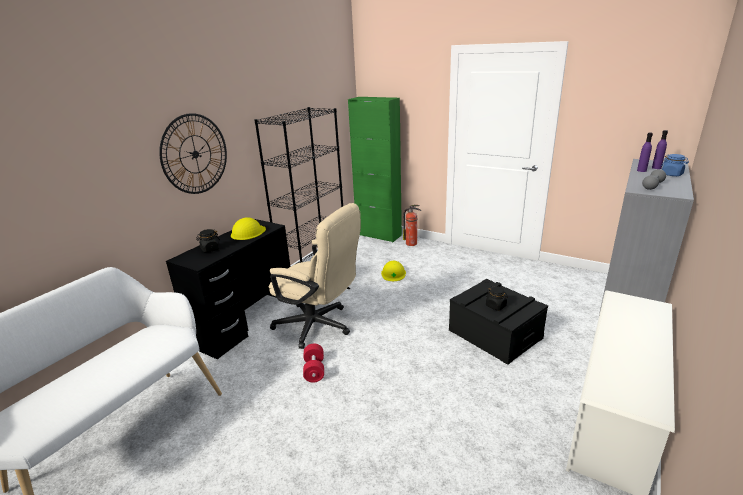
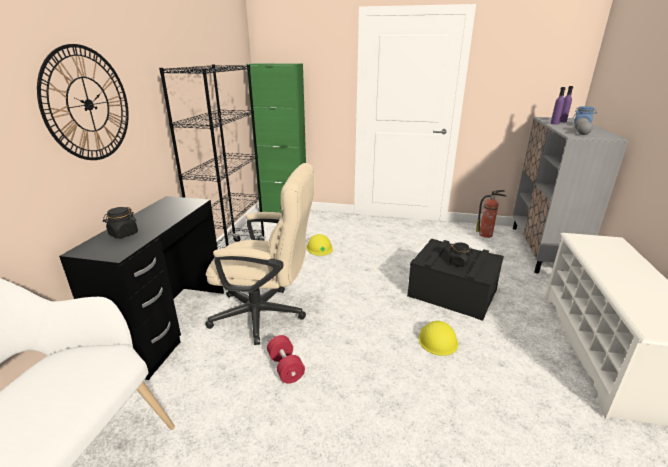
camera: 20 degrees left, 0 degrees up
(248, 232) = (166, 211): yellow hard hat -> yellow hard hat (438, 339)
(412, 243) = (322, 217): fire extinguisher -> fire extinguisher (486, 235)

